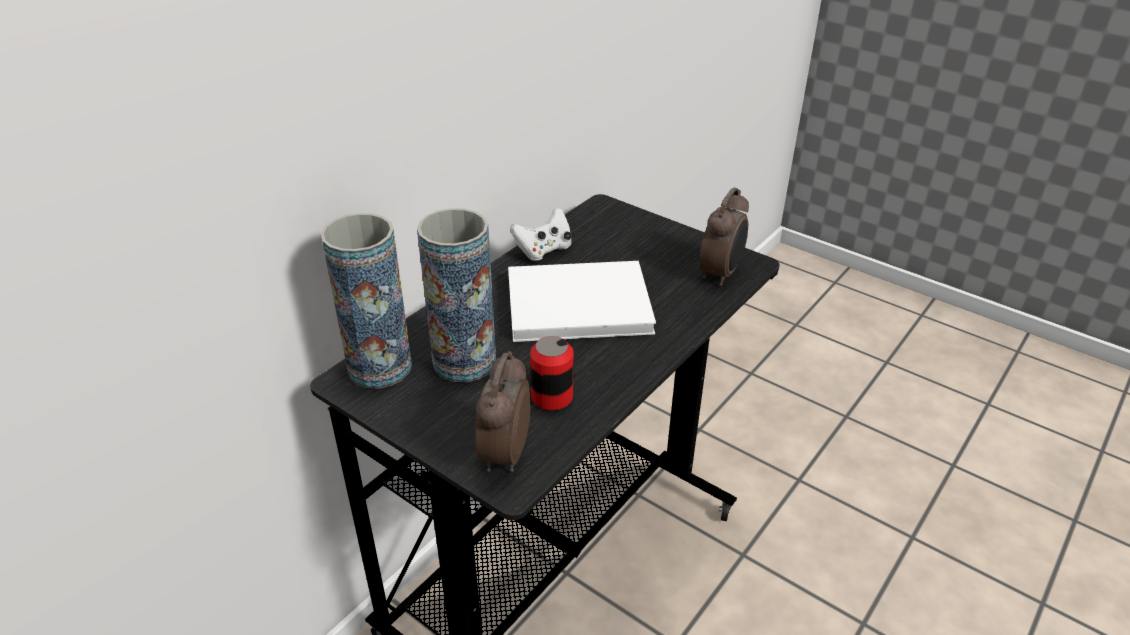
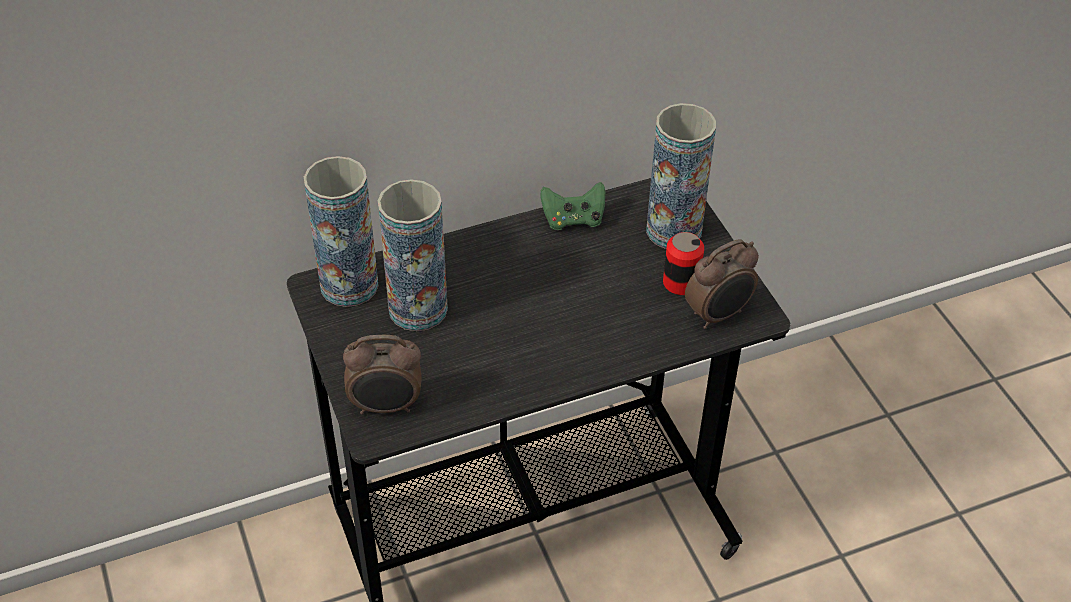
camera: 30 degrees right, 10 degrees up
(503, 454) = (386, 406): alarm clock -> alarm clock turned 135 degrees counterclockwise
(544, 250) = (573, 220): white game controller -> green game controller
(552, 397) = (461, 374): can -> can (681, 283)
(573, 302) = (554, 288): white book -> none
(630, 231) = (673, 230): none -> vase

